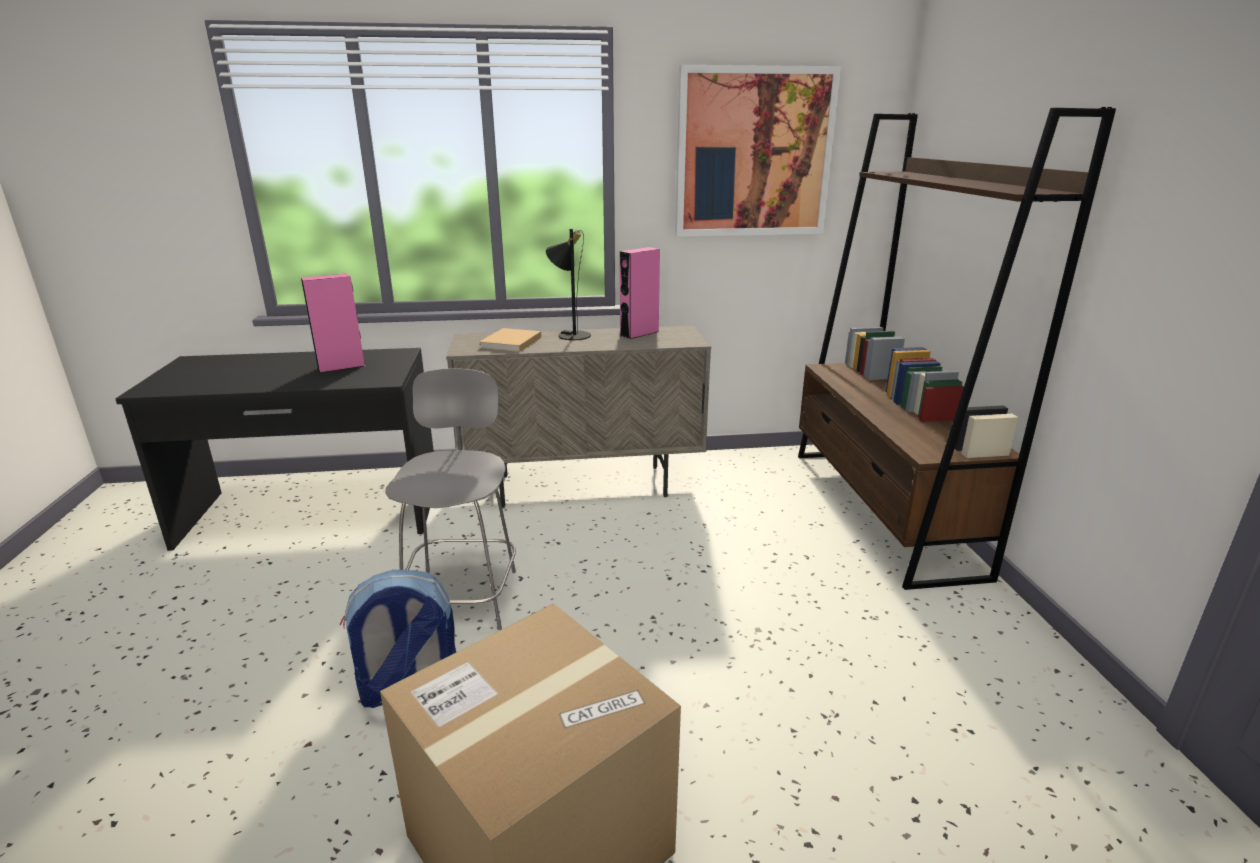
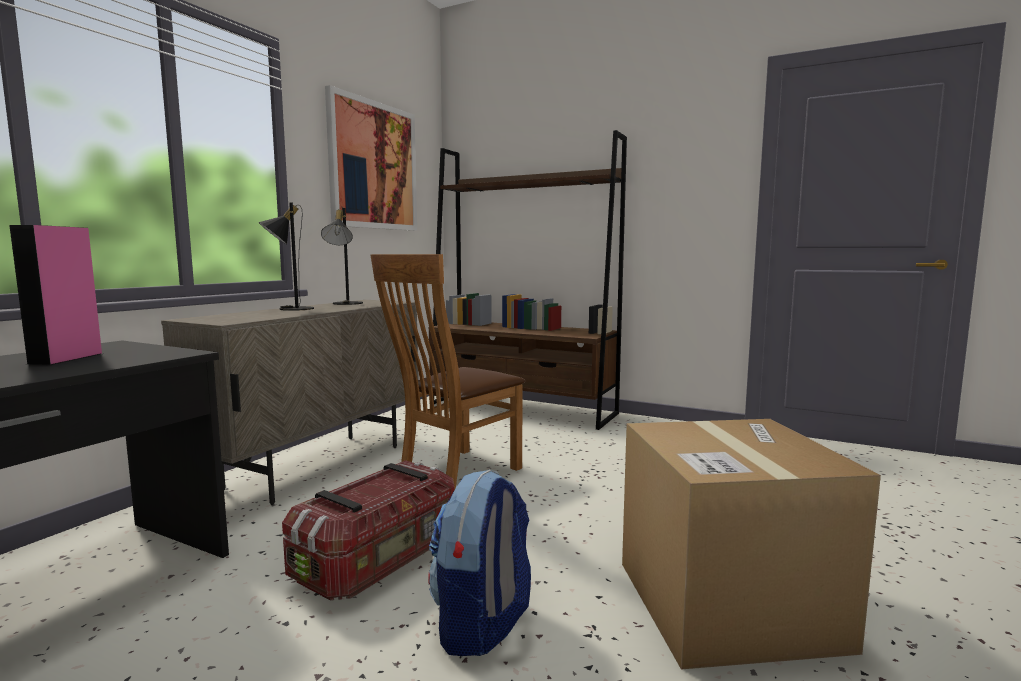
camera: 55 degrees left, 15 degrees down
(463, 596) = (380, 559): grey chair -> storage box
(510, 343) = (254, 315): beige book -> none
(639, 333) = (344, 304): pink speaker -> black table lamp
(648, 553) = (454, 473): none -> brown chair

